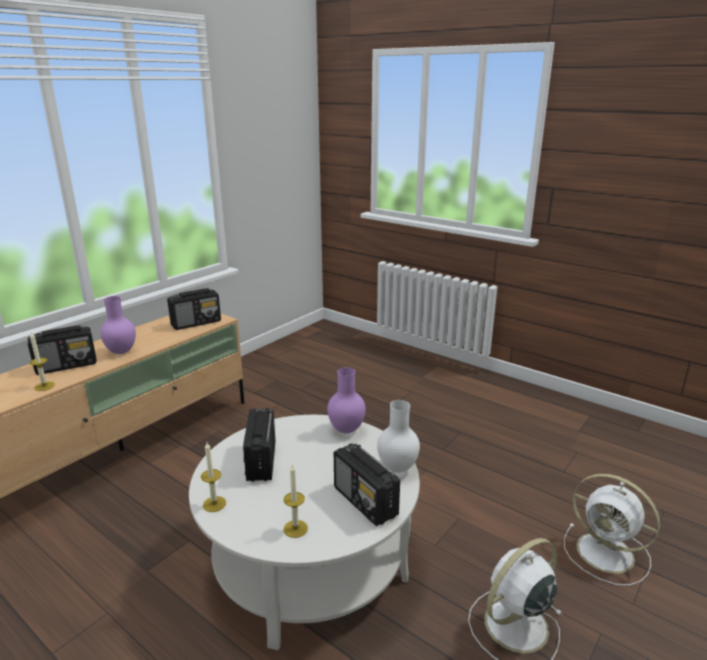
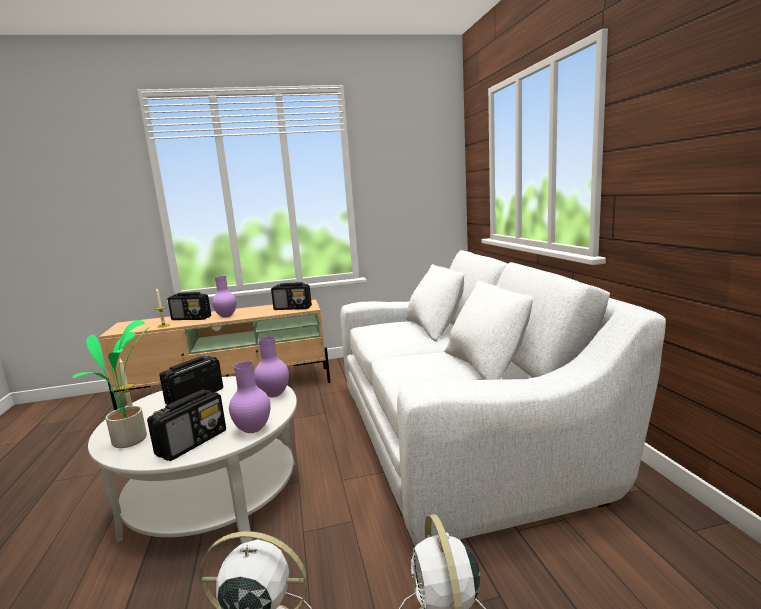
camera: 40 degrees right, 10 degrees down
(295, 528) = (132, 440): candle -> potted plant
(365, 502) = (193, 442): radio -> radio turned 150 degrees counterclockwise
(396, 468) = (253, 429): white vase -> purple vase
(437, 413) = (461, 432): none -> white sofa

